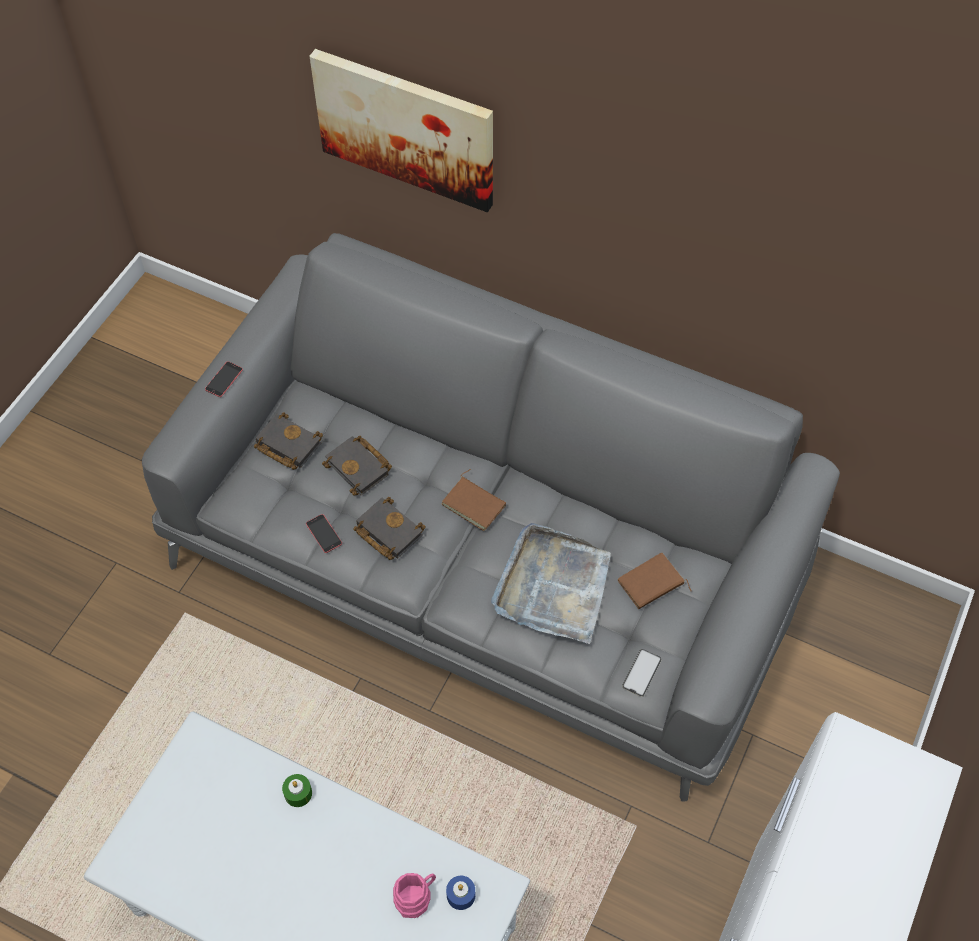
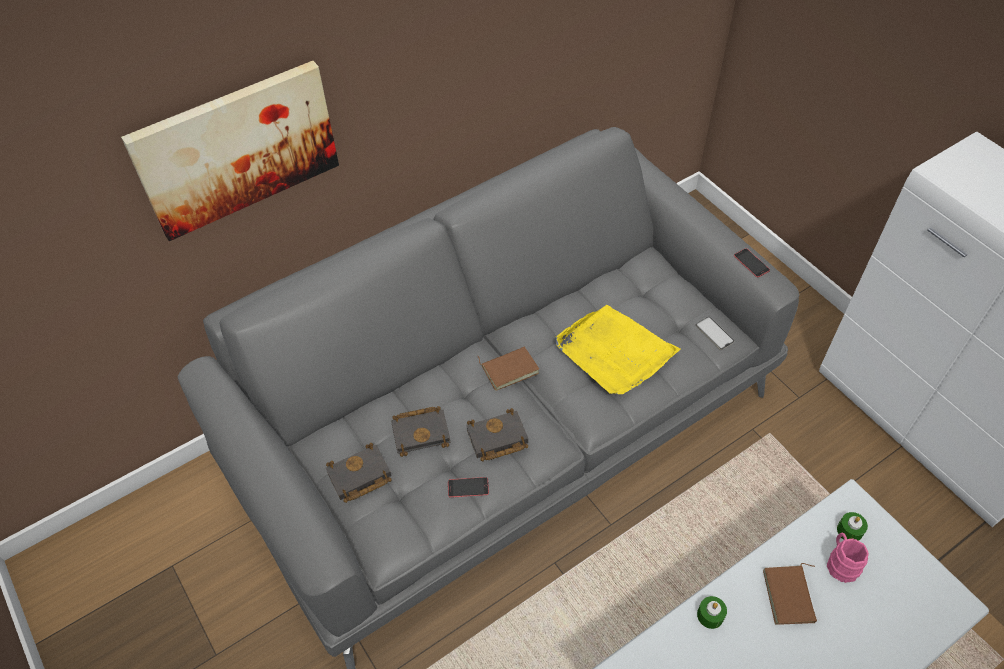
camera: 60 degrees left, 5 degrees down
(224, 379) = (275, 481): phone -> phone (751, 263)
(461, 895) = (849, 530): blue candle -> green candle
(553, 586) = (614, 352): grey tray -> yellow tray
(651, 584) = (646, 294): brown book -> brown book (790, 596)

